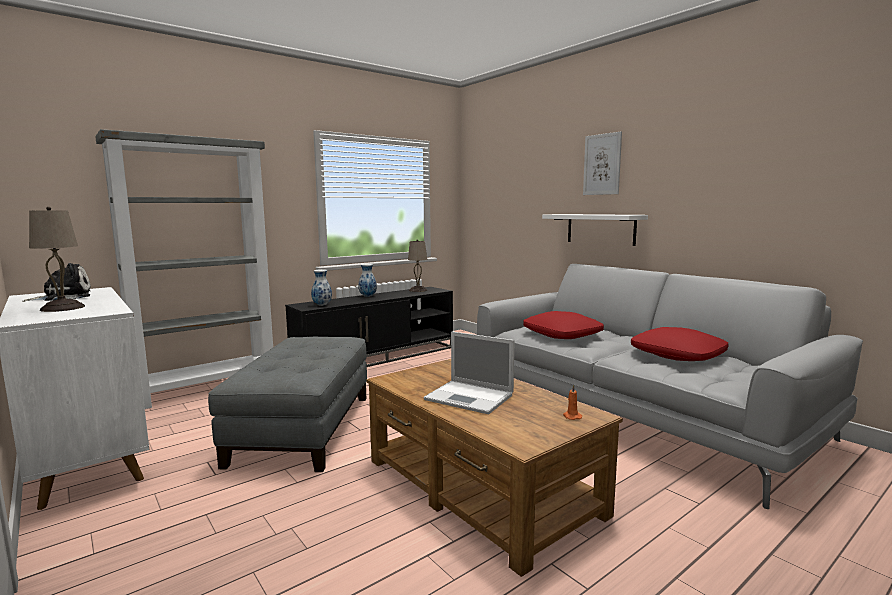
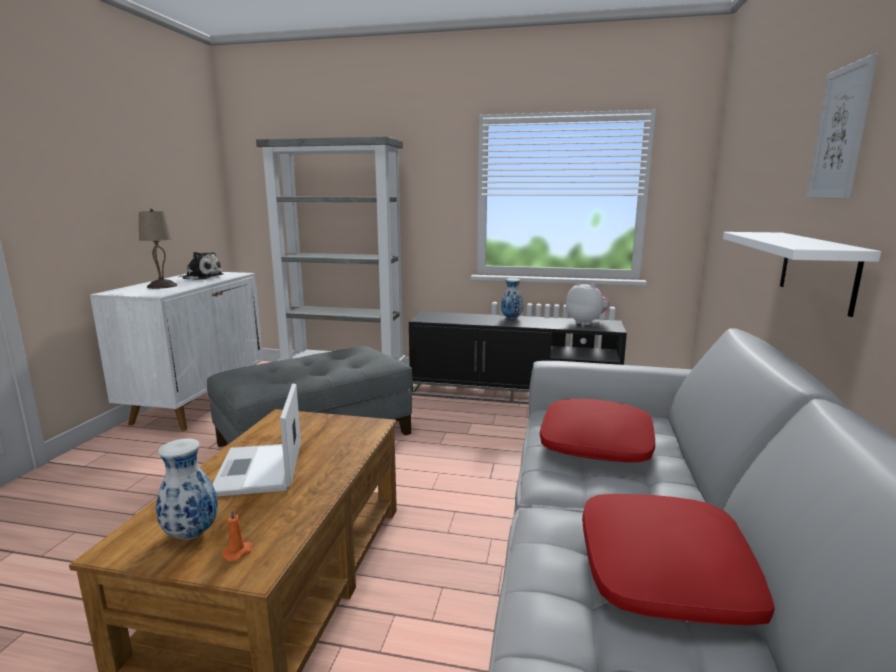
camera: 50 degrees right, 5 degrees up
(322, 305) = (442, 319): vase -> vase (192, 534)
(417, 290) = (586, 322): beige table lamp -> plush toy

